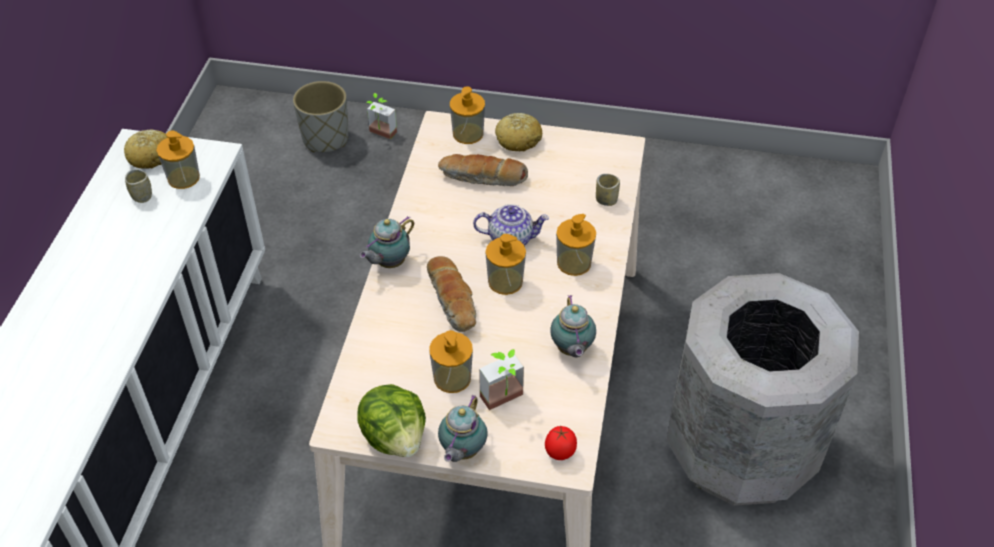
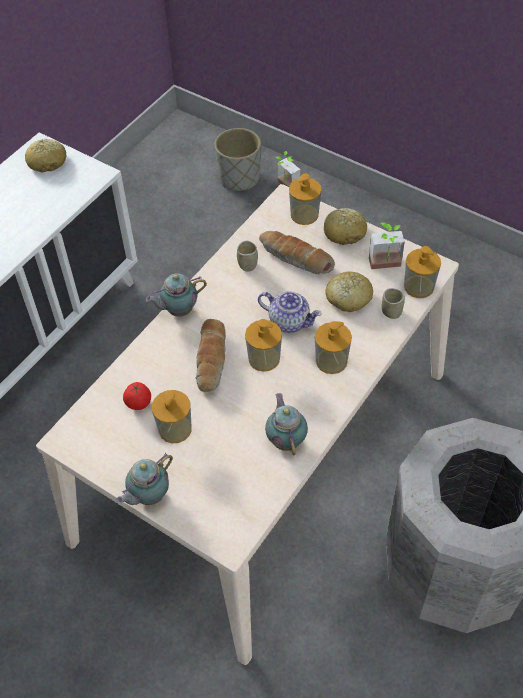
camera: 25 degrees right, 5 degrees up
(142, 196) = (24, 193): cup -> cup (247, 265)
(183, 177) = (62, 187): soap dispenser -> soap dispenser (419, 286)
(395, 437) = (103, 464): lettuce -> none
(505, 401) = (206, 465): potted plant -> potted plant (386, 267)
(556, 199) = (348, 297): none -> bread
(559, 452) = (226, 528): tomato -> tomato (138, 404)
(571, 350) = (286, 440): teapot -> teapot turned 150 degrees clockwise

